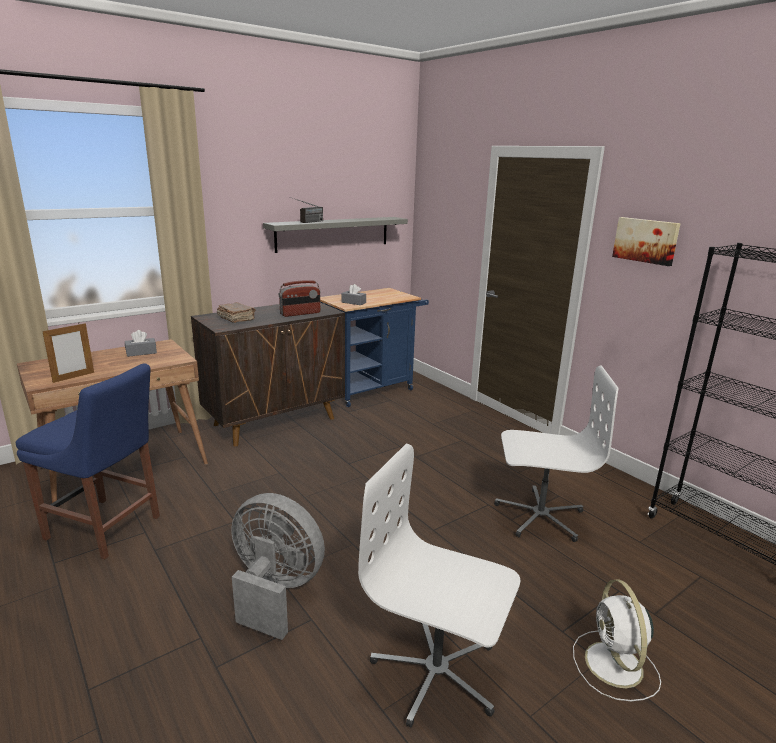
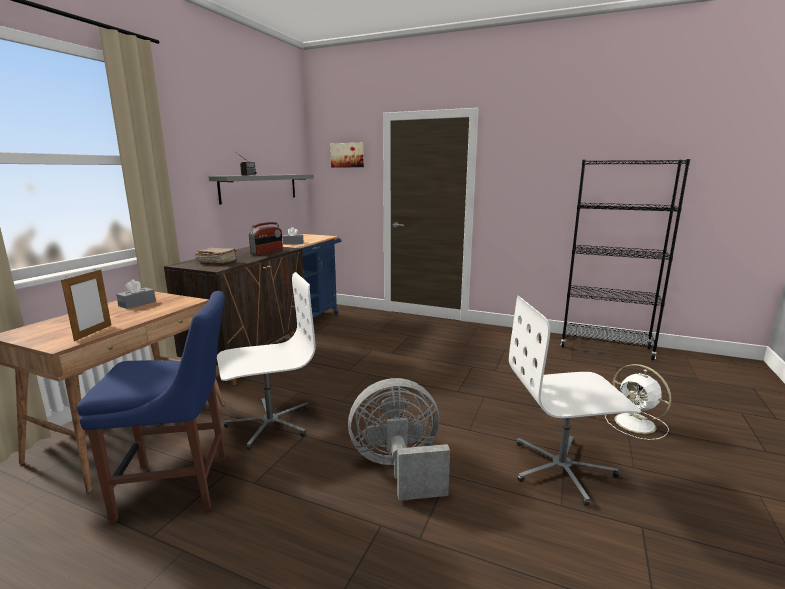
camera: 30 degrees left, 5 degrees down
(539, 515) = (507, 363): white office chair -> white office chair (269, 423)
(646, 240) = (518, 168): picture -> picture (347, 155)

